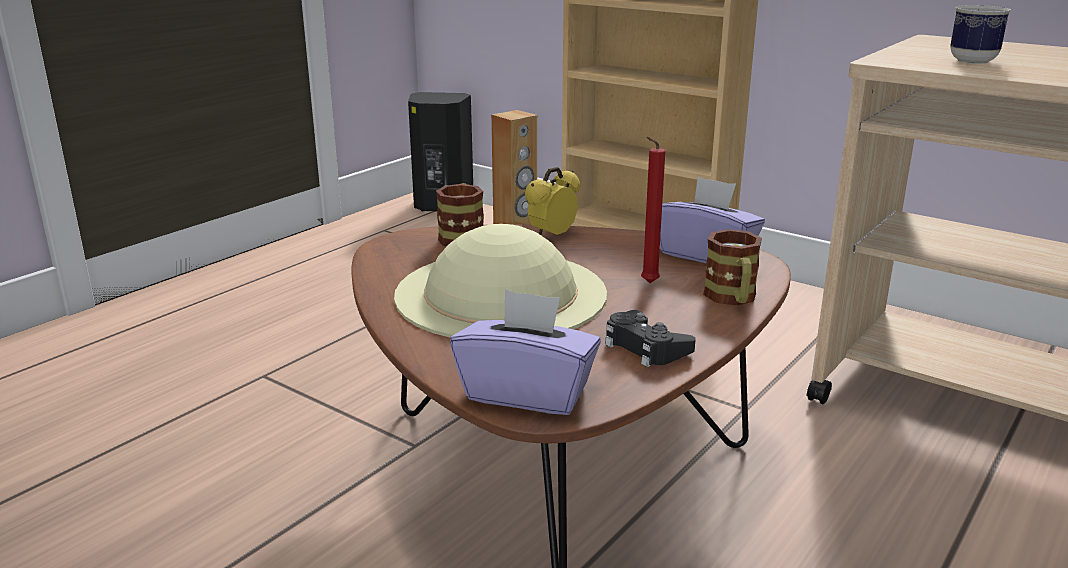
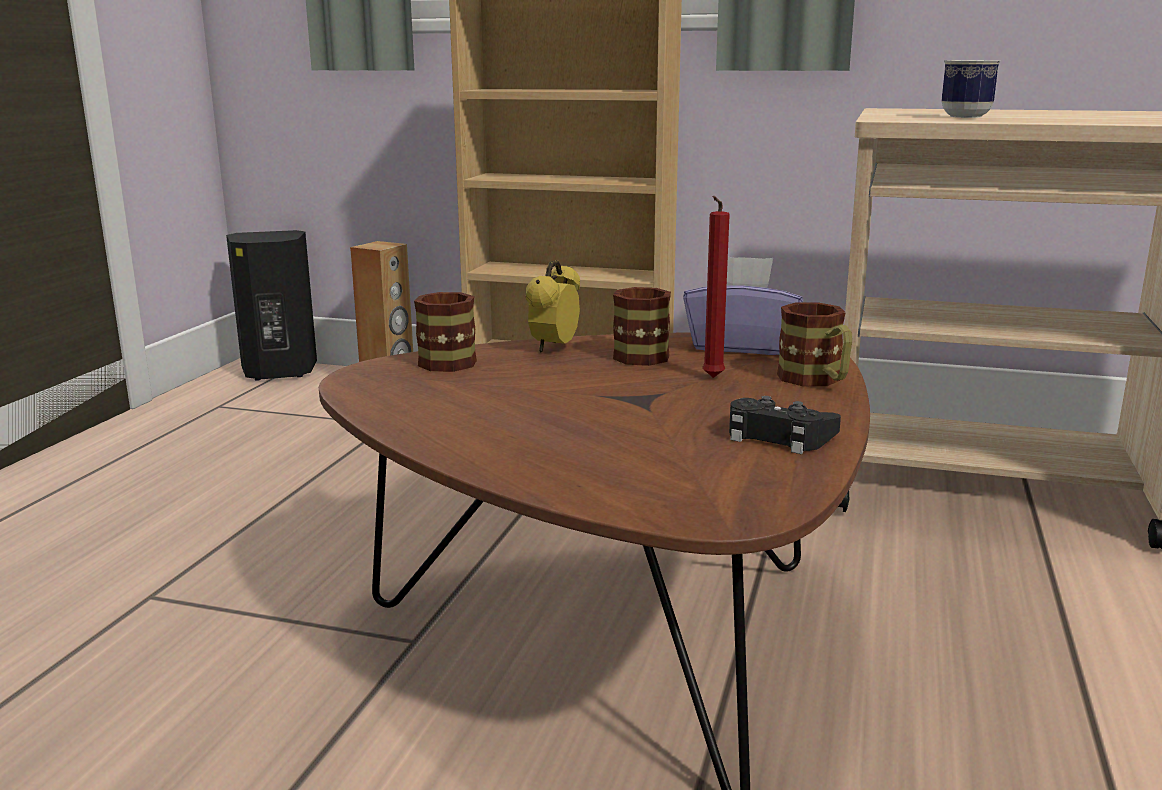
camera: 20 degrees left, 5 degrees down
(500, 293) = (553, 408): beige hat -> none
(527, 392) = (697, 500): purple tissue box -> none
(612, 250) = (637, 353): none -> mug

